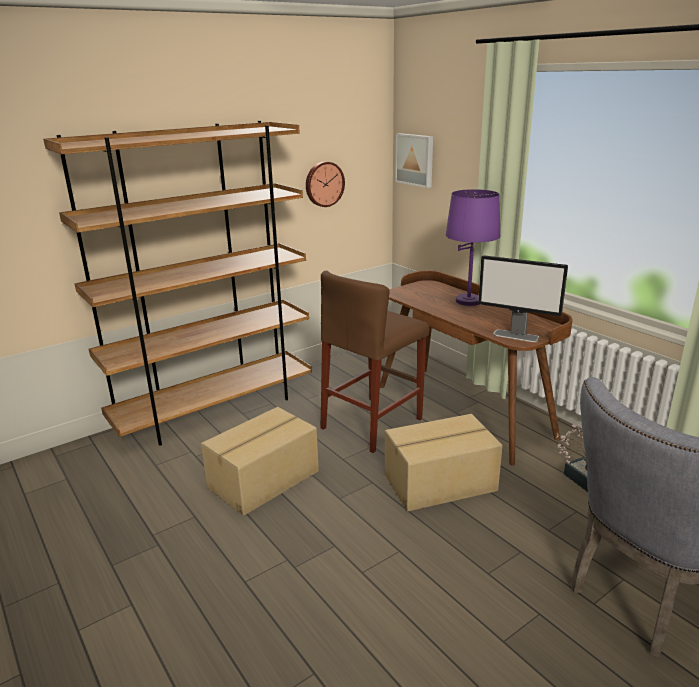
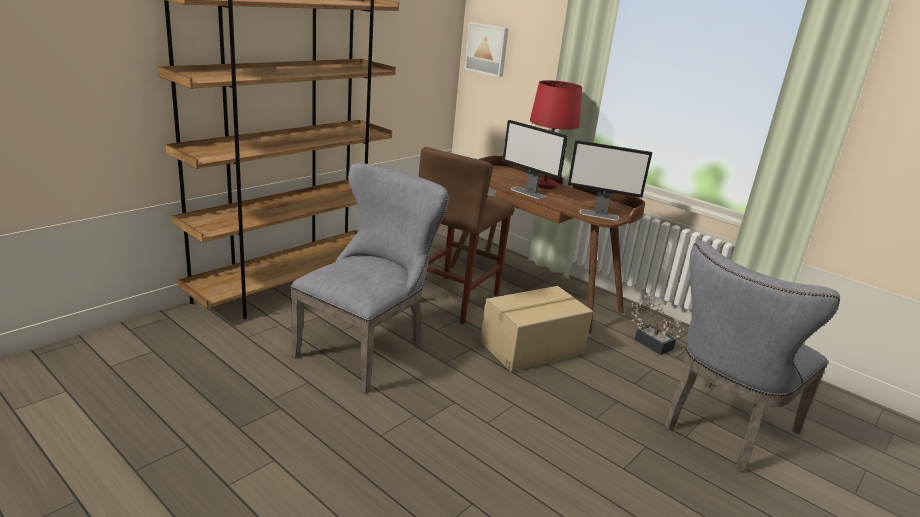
camera: 15 degrees left, 0 degrees up
(265, 480) = (367, 348): cardboard box -> grey chair
(324, 184) = (401, 64): wall clock -> none
(445, 311) = (528, 193): none -> monitor
(468, 301) = (544, 185): purple table lamp -> red table lamp

